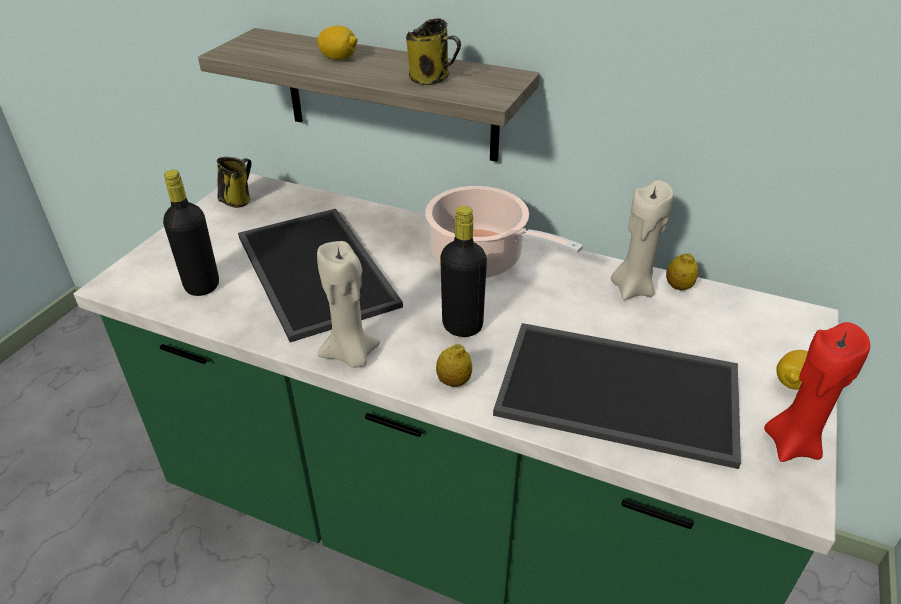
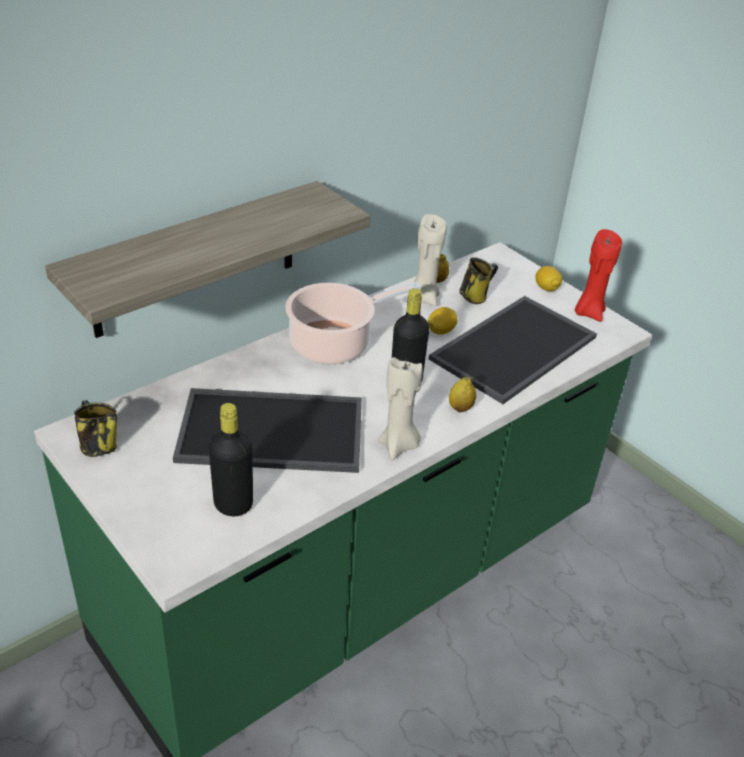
camera: 65 degrees left, 0 degrees up
(339, 58) = (192, 245): lemon -> lemon (441, 331)
(432, 79) = (285, 221): mug -> mug (475, 296)

